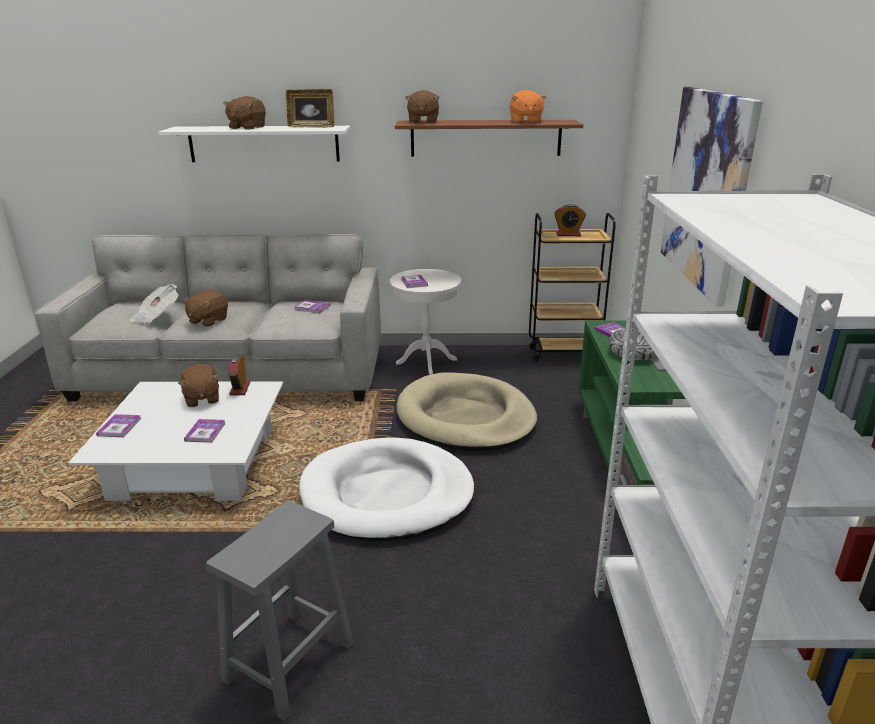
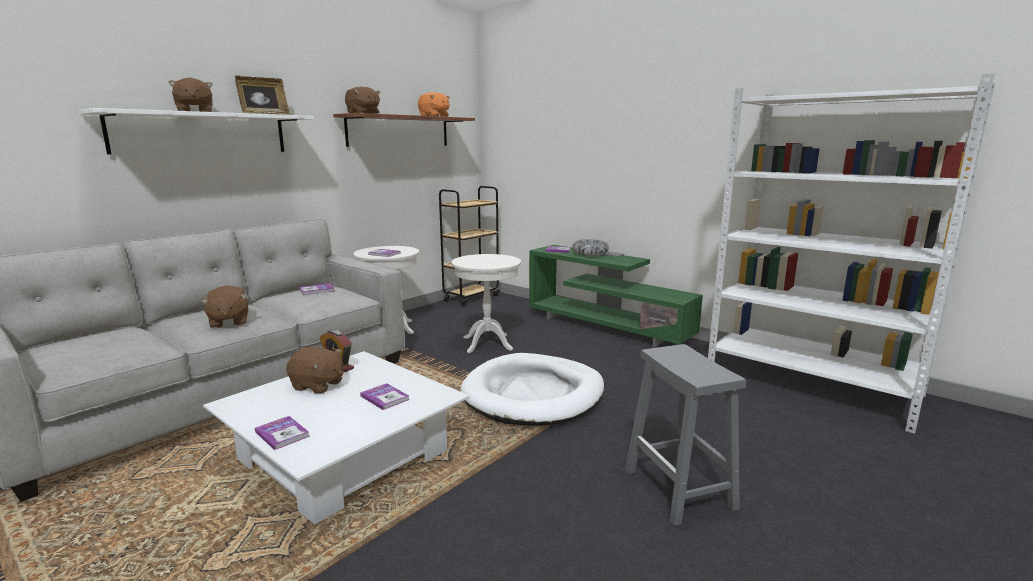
camera: 50 degrees left, 10 degrees down
(156, 316) = (148, 336): newspaper -> none
(466, 418) = (487, 343): beige dog bed -> white side table
(568, 234) = (464, 203): alarm clock -> none
(706, 189) = (622, 137): picture -> none

